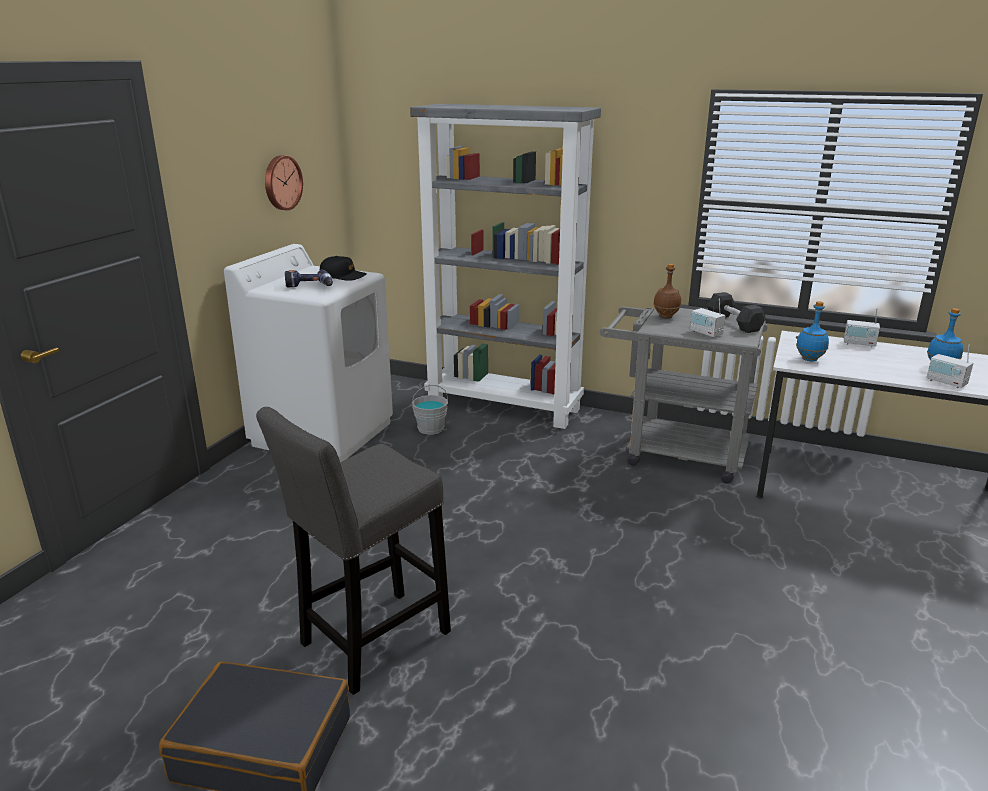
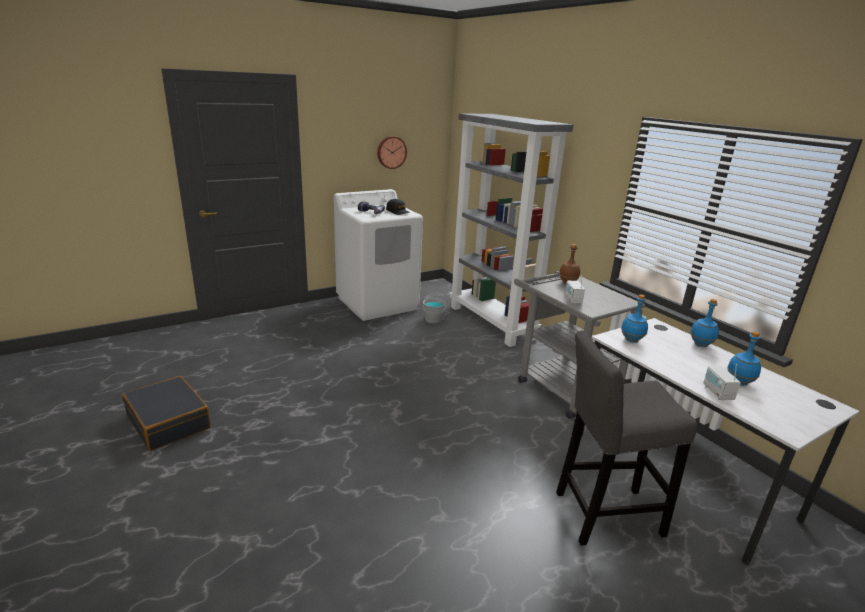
camera: 35 degrees right, 0 degrees up
(369, 642) = (261, 403): grey stool -> grey stool (603, 514)
(734, 323) = (609, 300): grey dumbbell -> none
(859, 344) = (701, 345): radio -> blue bottle

